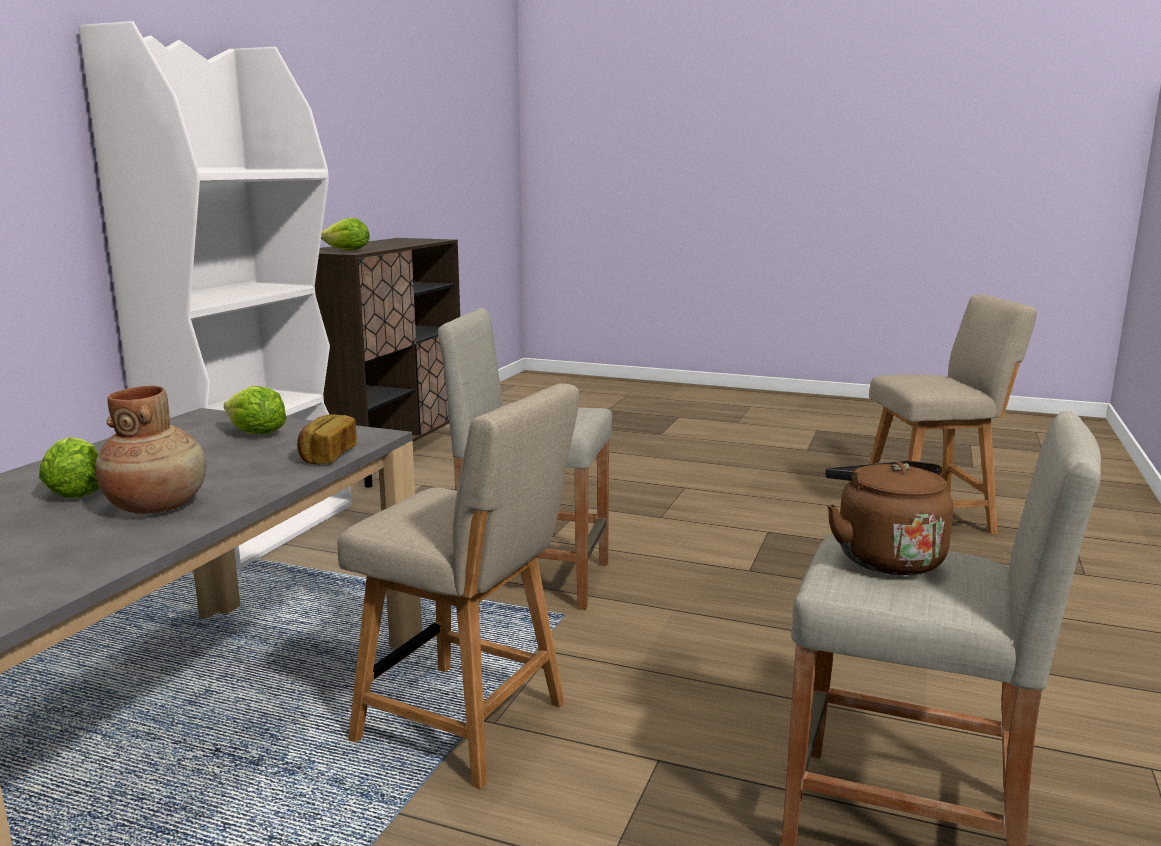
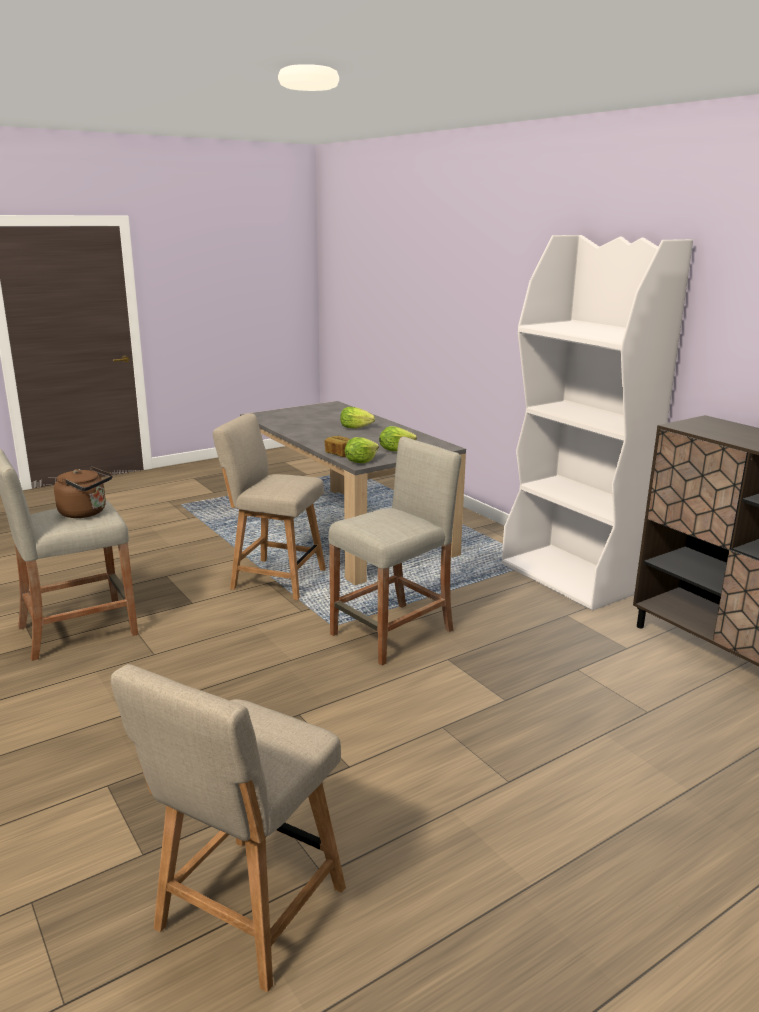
camera: 125 degrees right, 5 degrees up
(158, 506) = (320, 433): brown vase -> none
(348, 250) = (700, 427): lettuce -> lettuce (360, 462)
(469, 724) = (274, 578): beige chair -> beige chair turned 45 degrees clockwise

